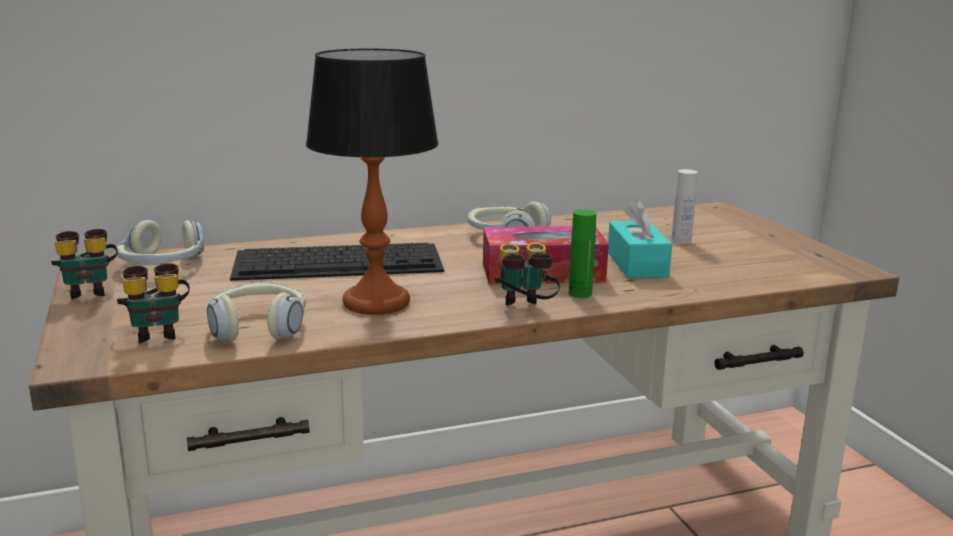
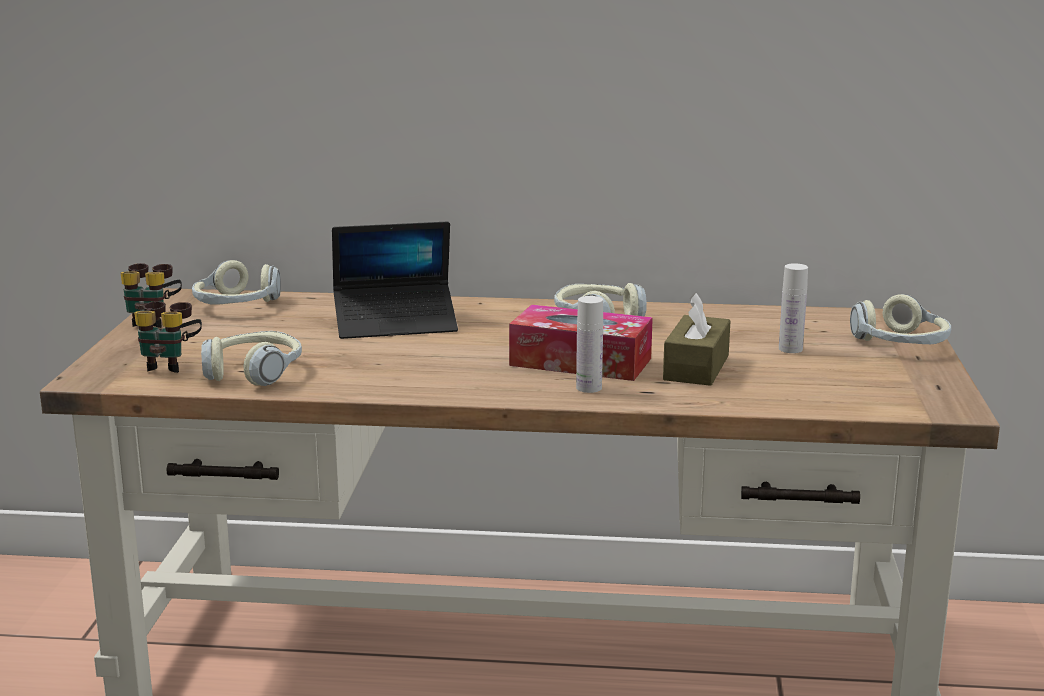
camera: 25 degrees right, 0 degrees up
(340, 261) = (395, 323): keyboard -> laptop
(377, 302) = (381, 367): table lamp -> none
(524, 310) = (508, 395): binoculars -> none
(580, 294) = (589, 388): green bottle -> white bottle
(637, 264) = (696, 368): turquoise tissue box -> brown tissue box
(747, 227) = (901, 344): none -> headphones

